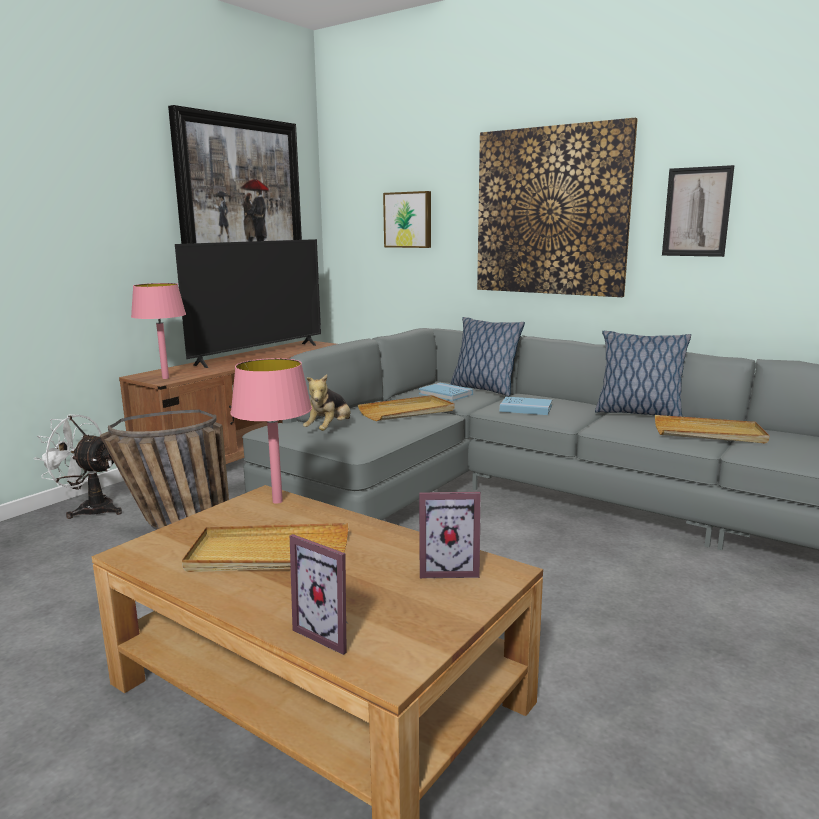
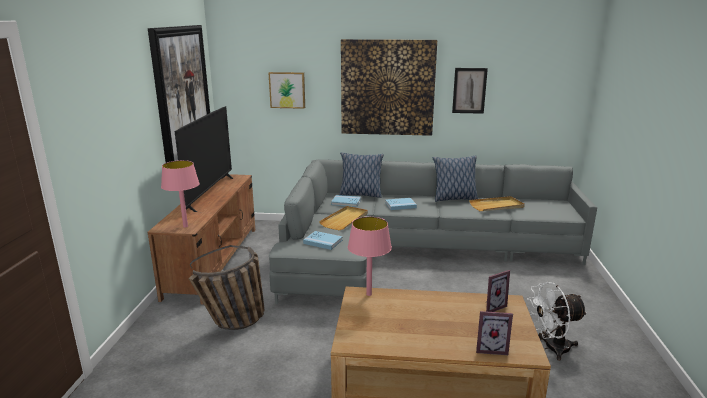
camera: 30 degrees left, 5 degrees up
(90, 509) = (159, 329): white fan -> white fan (551, 348)
(269, 554) = (411, 323): beige tray -> none
(330, 430) = (323, 242): plush toy -> blue book

